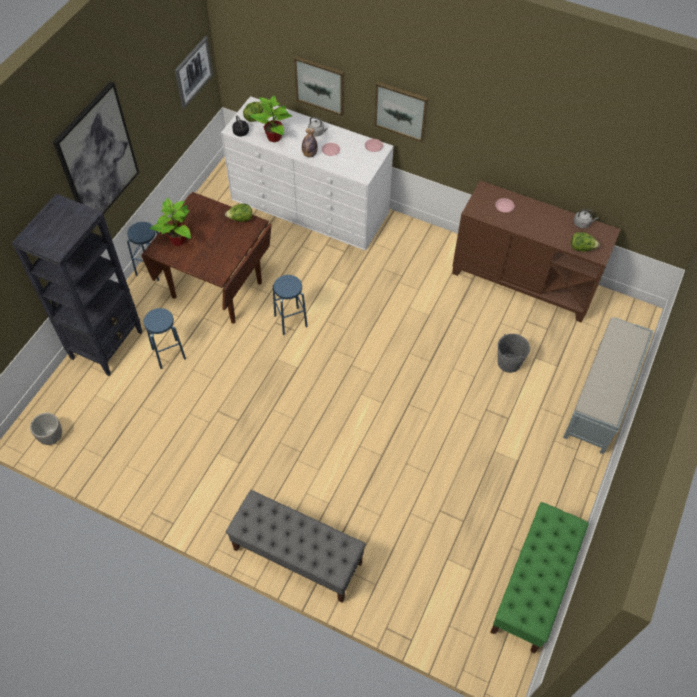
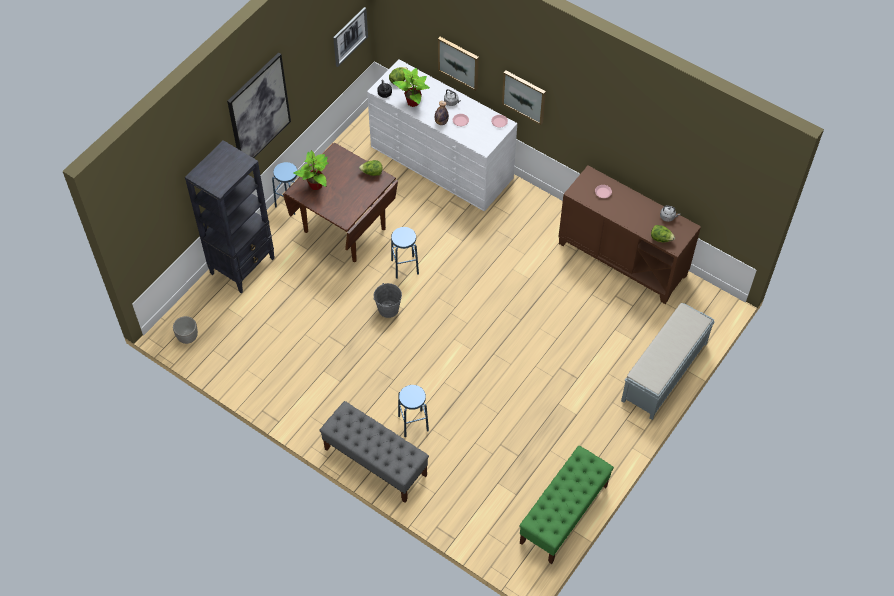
camera: 10 degrees right, 0 degrees up
(168, 354) = (294, 281): blue stool -> blue stool (413, 423)
(509, 362) = (590, 330): grey bucket -> grey bucket (388, 309)

